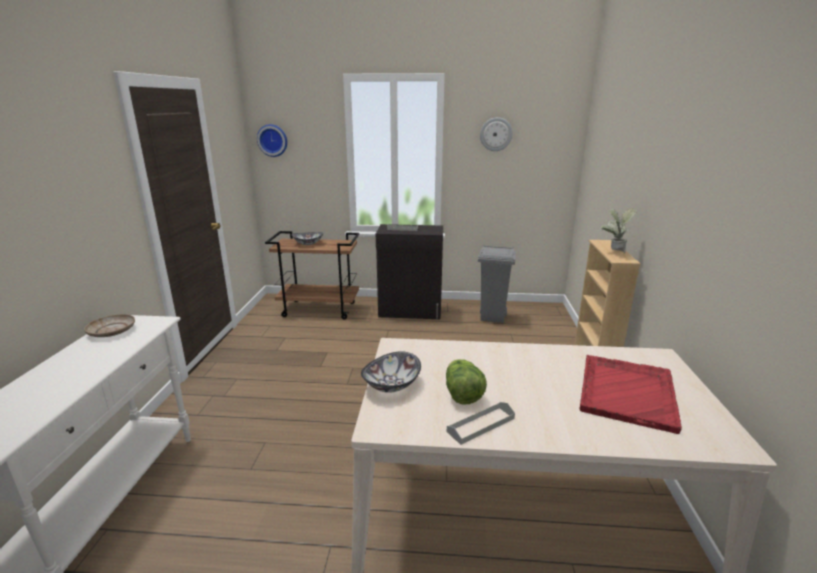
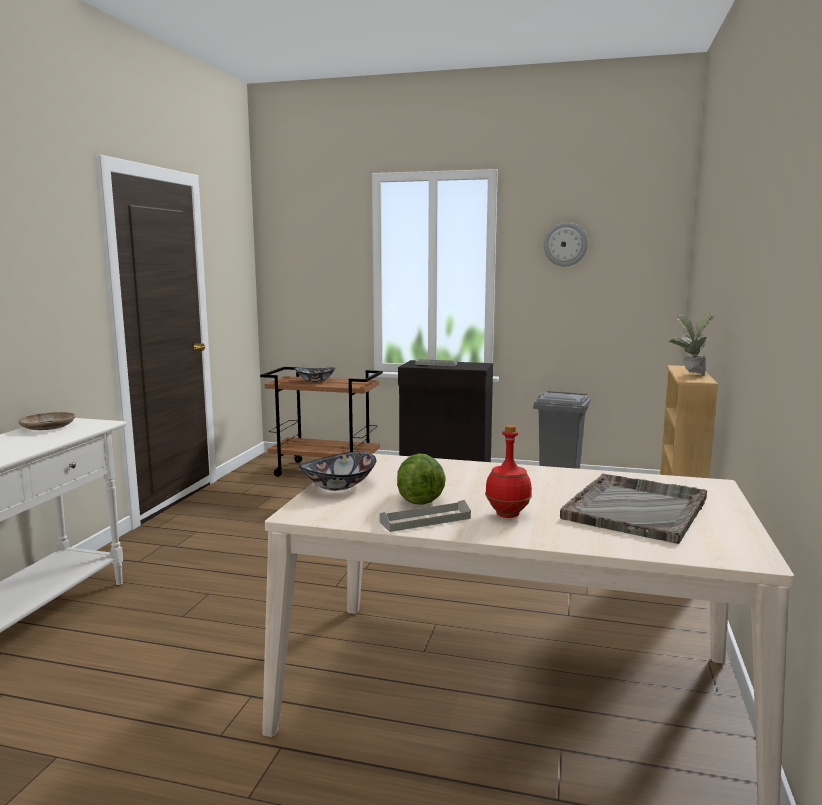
camera: 10 degrees right, 10 degrees down
(273, 140) = (285, 254): wall clock -> none
(539, 410) = (508, 514): none -> red bottle
(627, 392) = (636, 509): red tray -> grey tray

